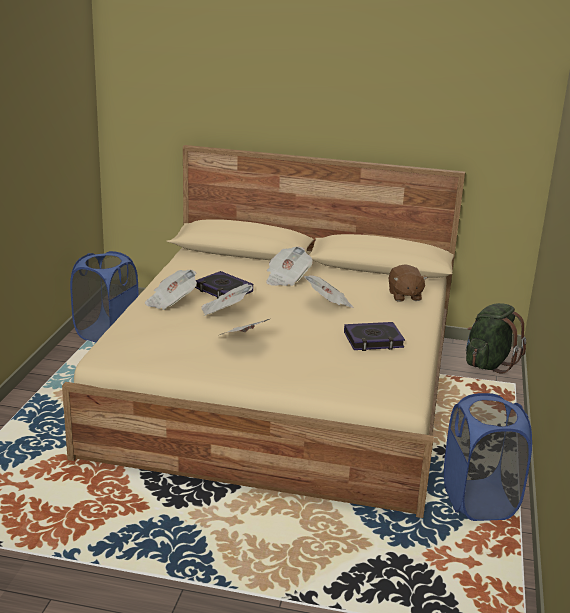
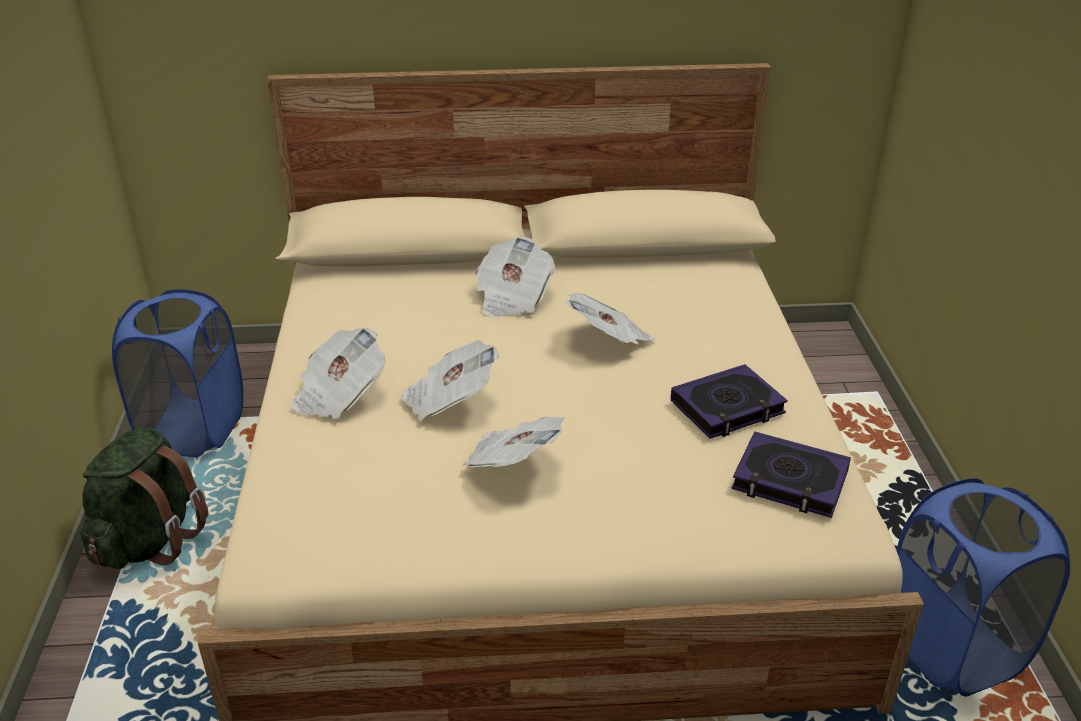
camera: 15 degrees left, 10 degrees up
(223, 290) = (420, 347): book -> book (789, 481)
(404, 296) = (718, 297): brown plush toy -> none
(488, 363) = (820, 361): green backpack -> green backpack (150, 540)

